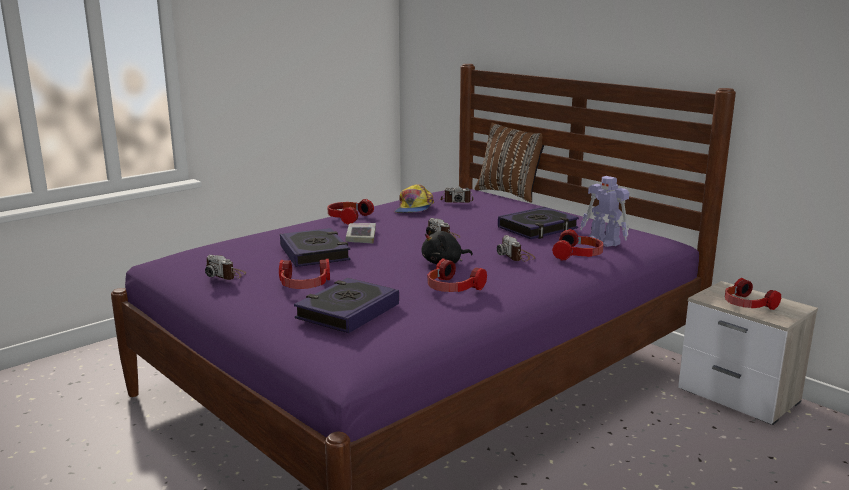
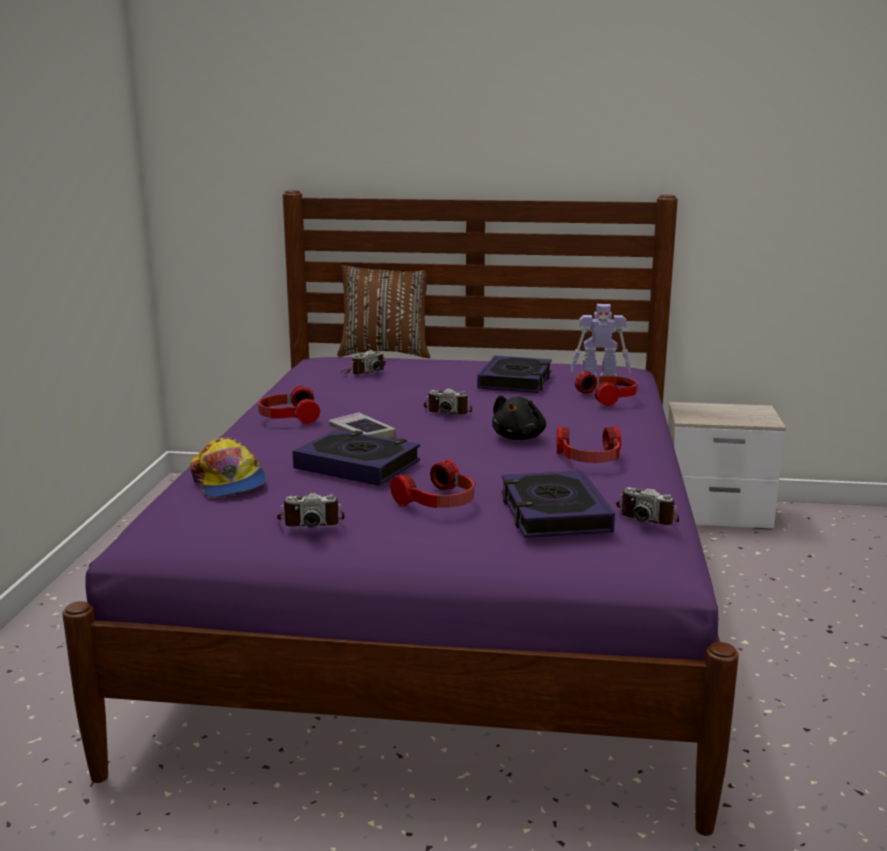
camera: 40 degrees left, 0 degrees up
(414, 208) = (337, 389): cap -> cap (229, 482)
(517, 256) = (565, 412): camera -> camera (648, 516)
(747, 305) = (726, 417): headphones -> none

